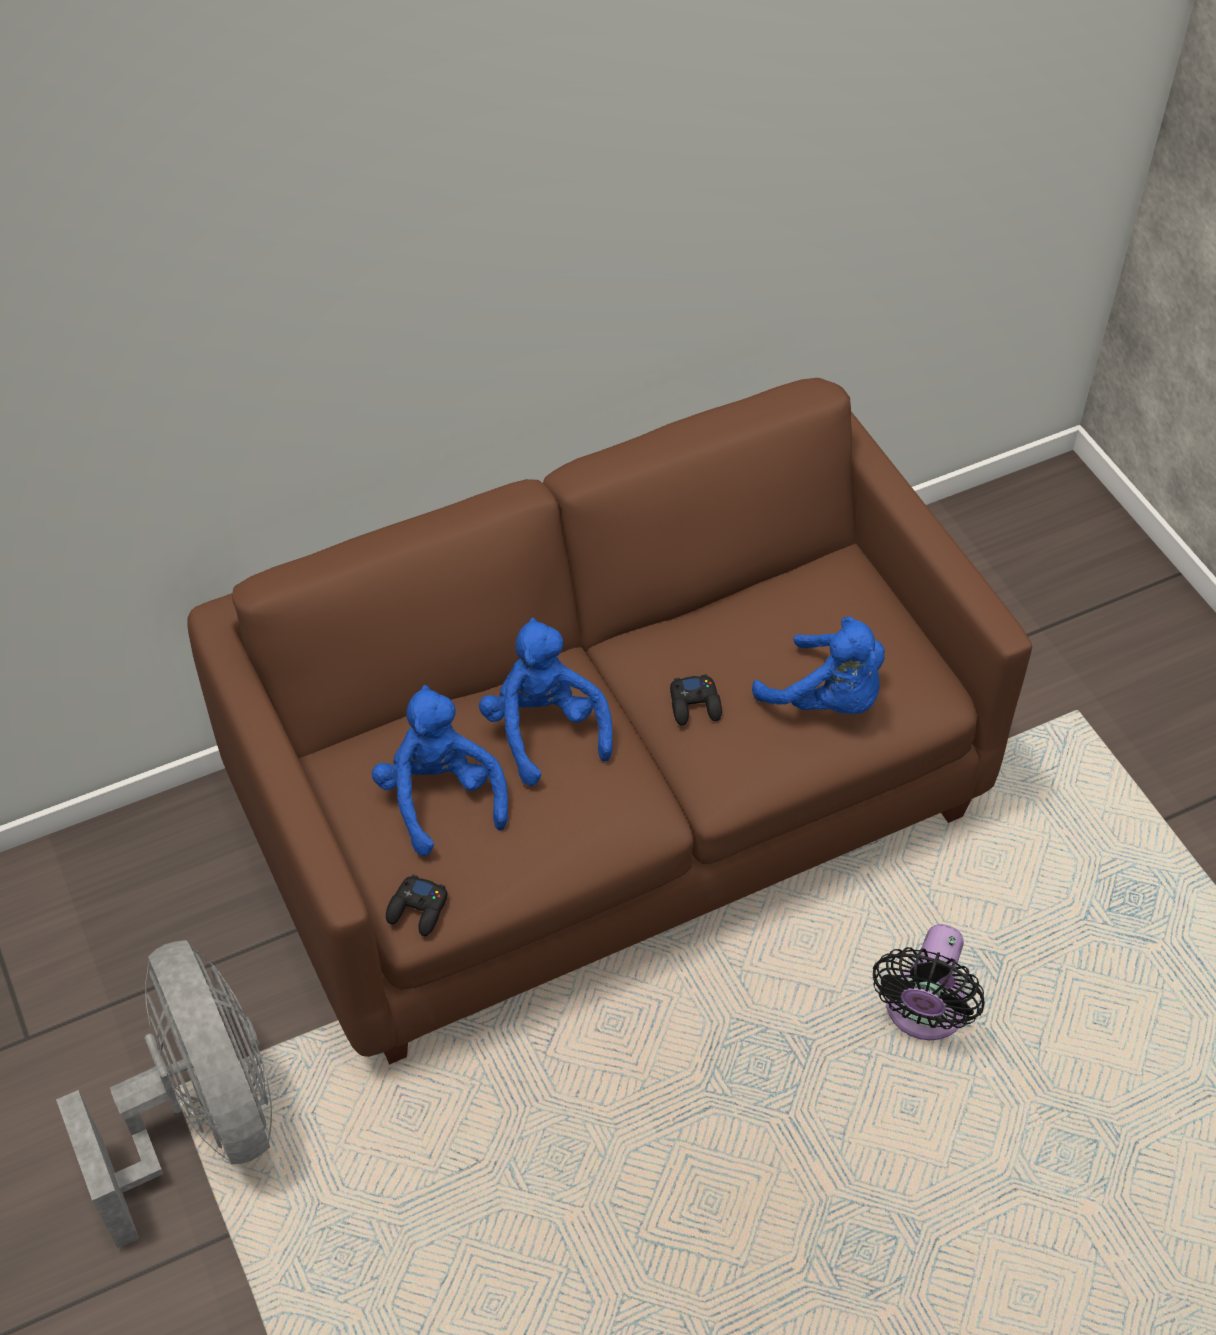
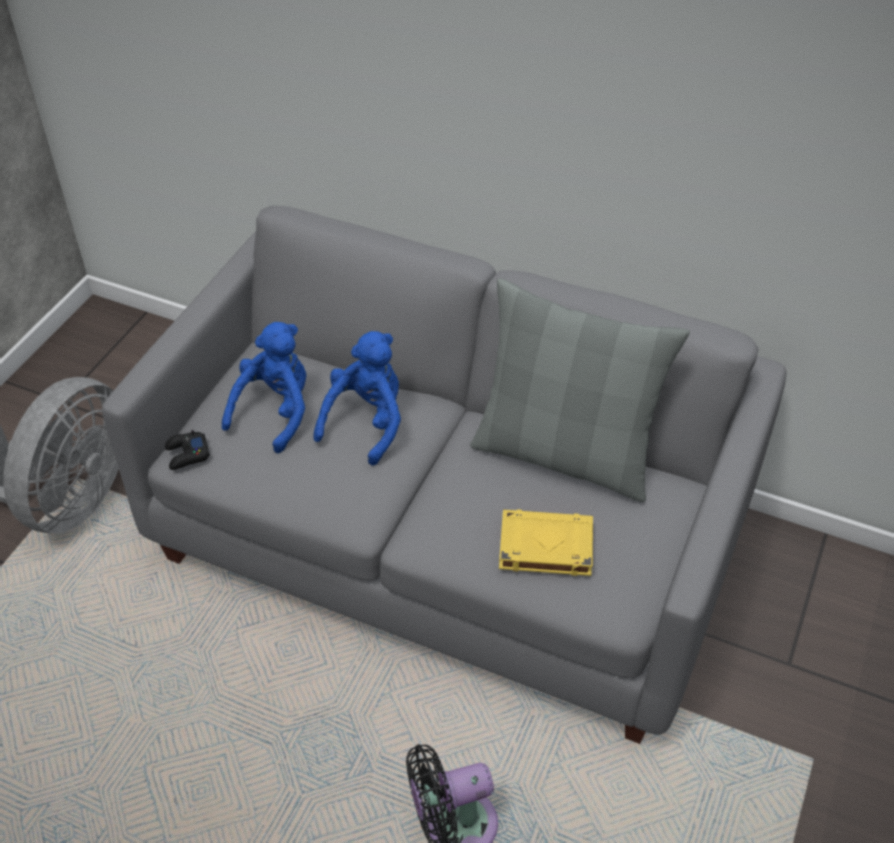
camera: 50 degrees right, 5 degrees down
(610, 798) = (450, 538): brown sofa -> grey sofa
(695, 705) = (464, 481): black game controller -> none
(733, 611) = (564, 454): none -> grey pillow
(827, 699) = (544, 547): blue plush toy -> yellow book

